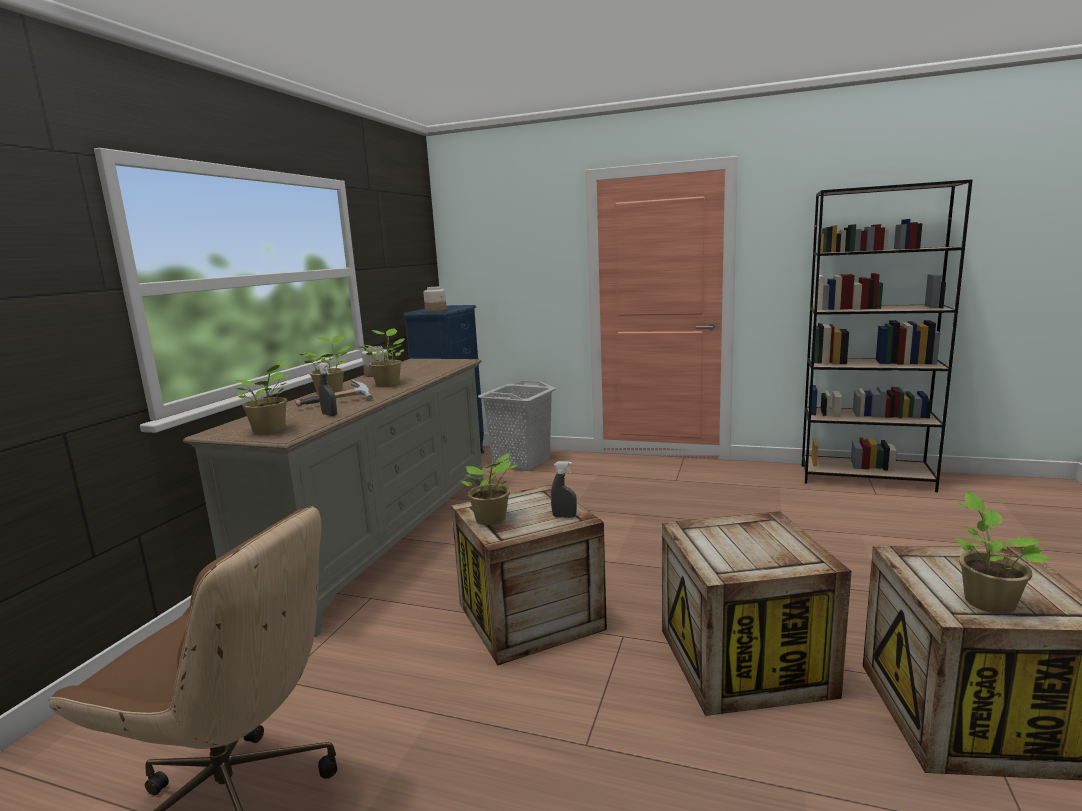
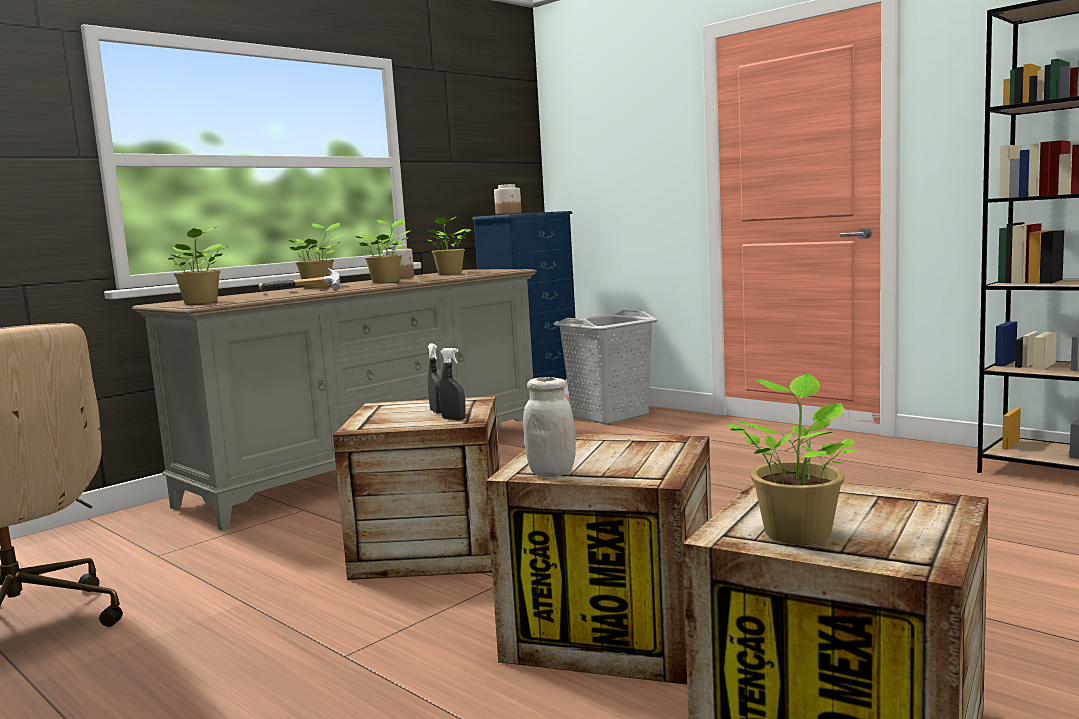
camera: 25 degrees right, 5 degrees down
(329, 415) = (274, 296): grey spray bottle -> grey spray bottle (437, 412)
(491, 520) = (379, 415): potted plant -> potted plant (449, 273)
(742, 569) = (551, 473): none -> white jar

